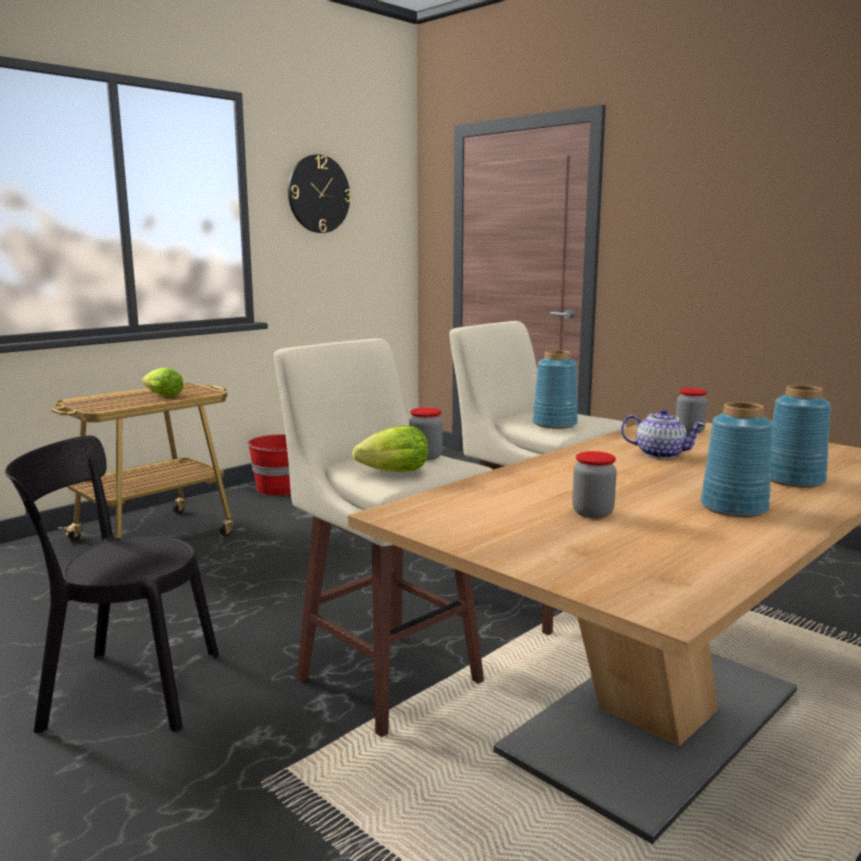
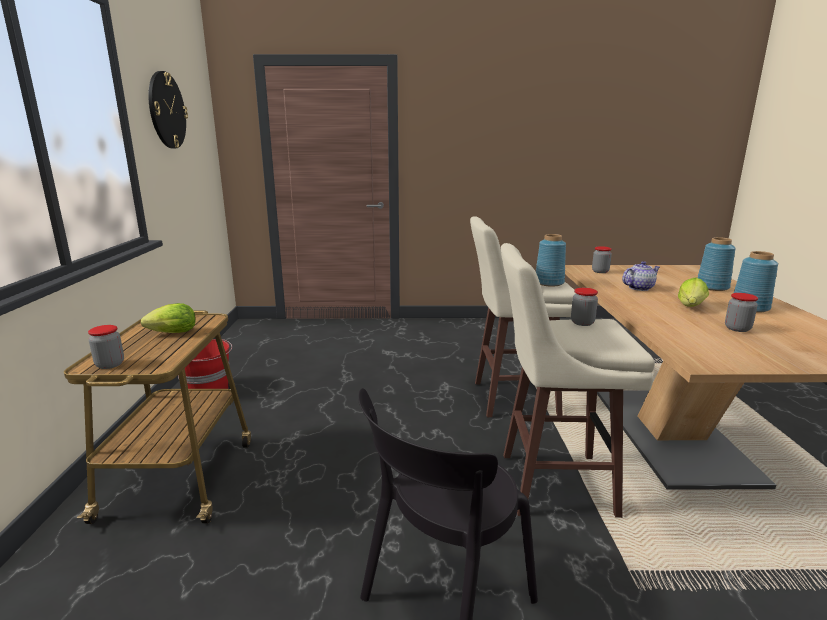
camera: 45 degrees left, 5 degrees up
(85, 403) = (110, 364): none -> jar
(390, 473) = (610, 339): lettuce -> lettuce (690, 307)

